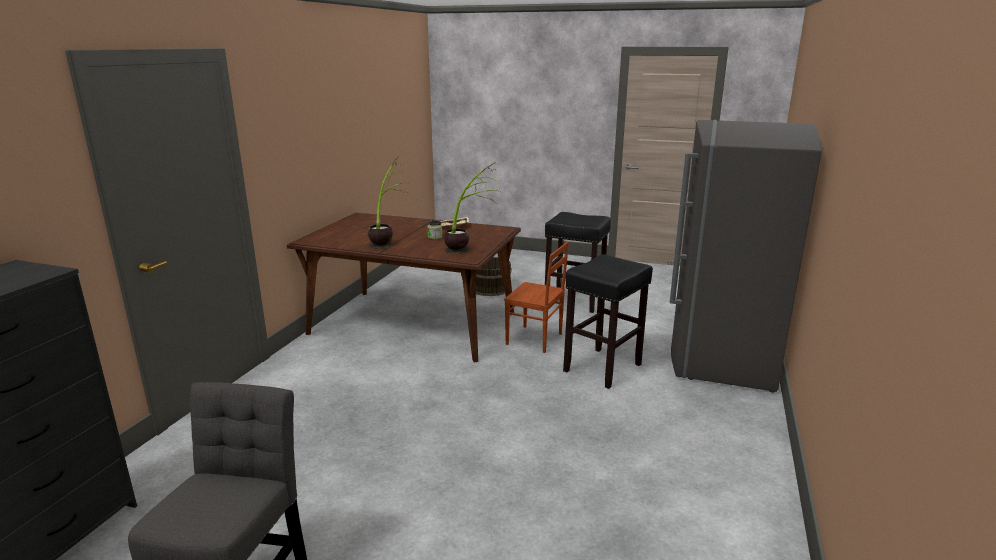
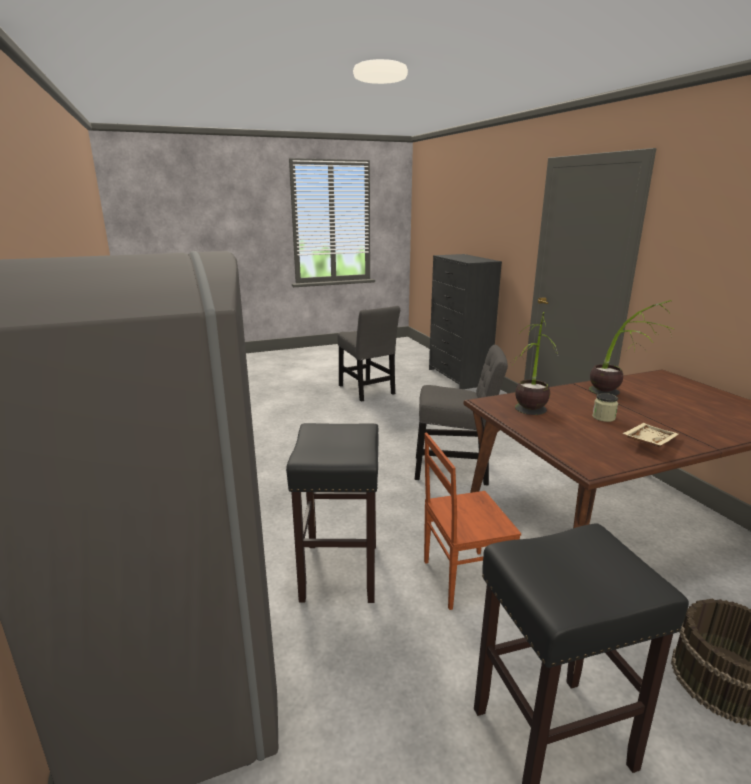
camera: 140 degrees right, 0 degrees up
(417, 392) = (455, 469): none -> grey chair

